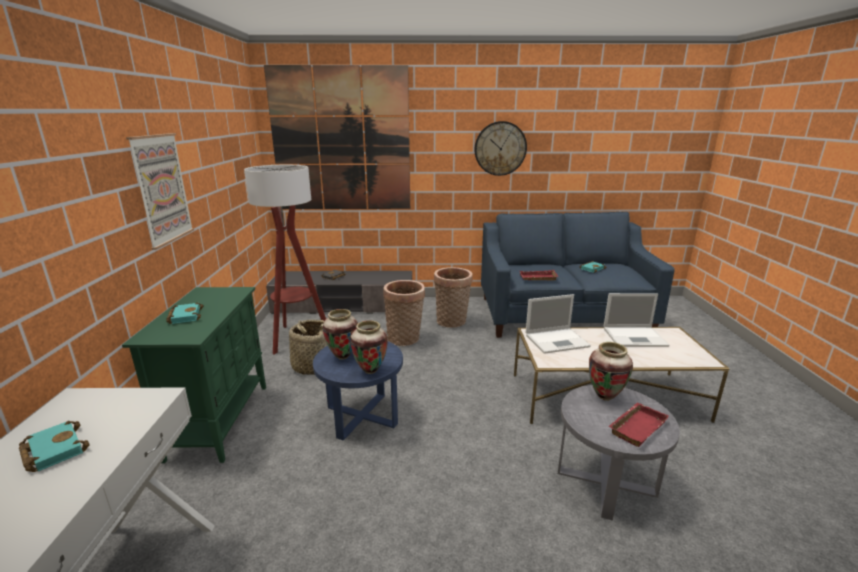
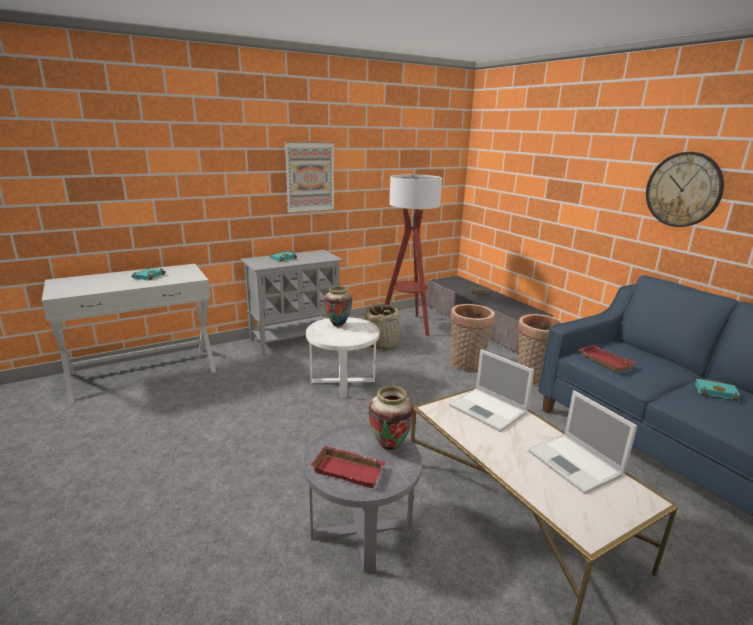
camera: 60 degrees right, 0 degrees up
(220, 420) = (296, 339): green cabinet -> grey cabinet
(341, 140) = (521, 162): picture -> none
(362, 415) = (342, 381): blue side table -> white side table
(370, 371) = (329, 338): vase -> none

